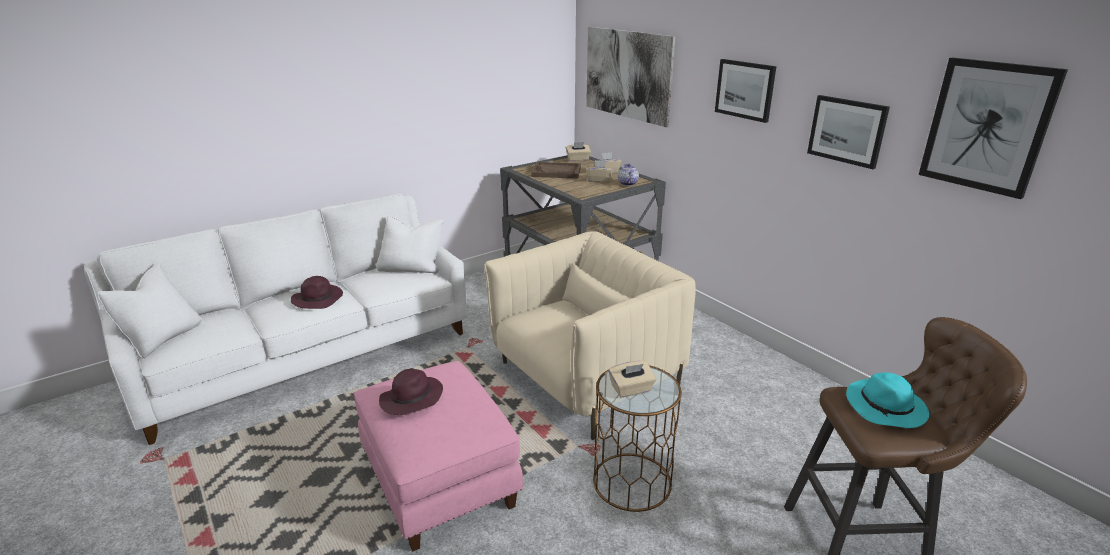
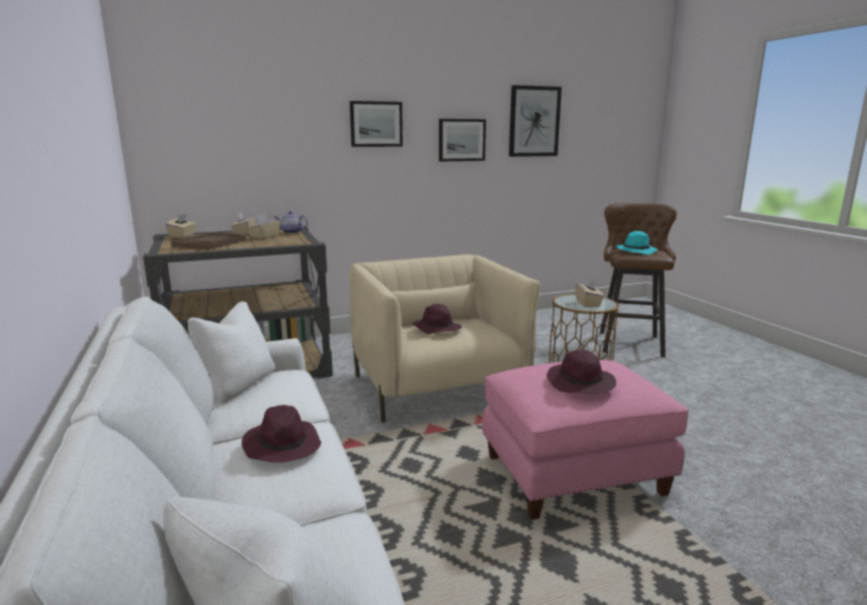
camera: 75 degrees left, 10 degrees down
(560, 319) = (436, 329): none -> purple hat
(627, 74) = (225, 129): picture -> none

